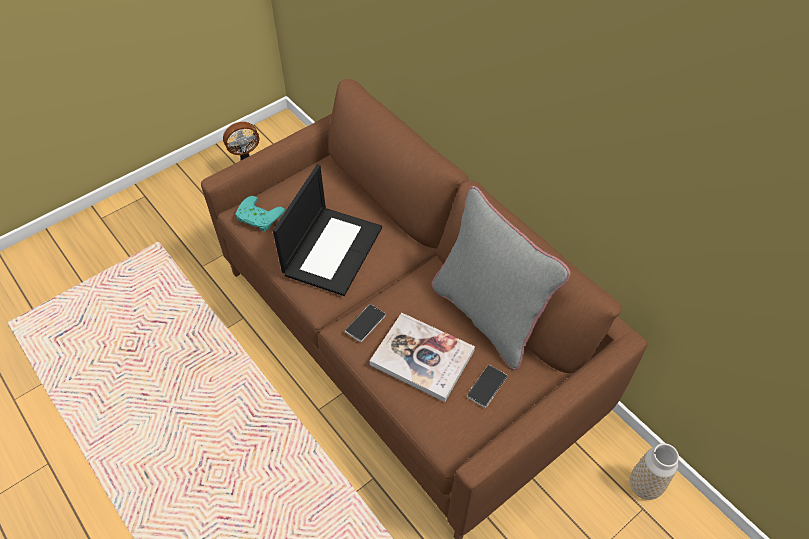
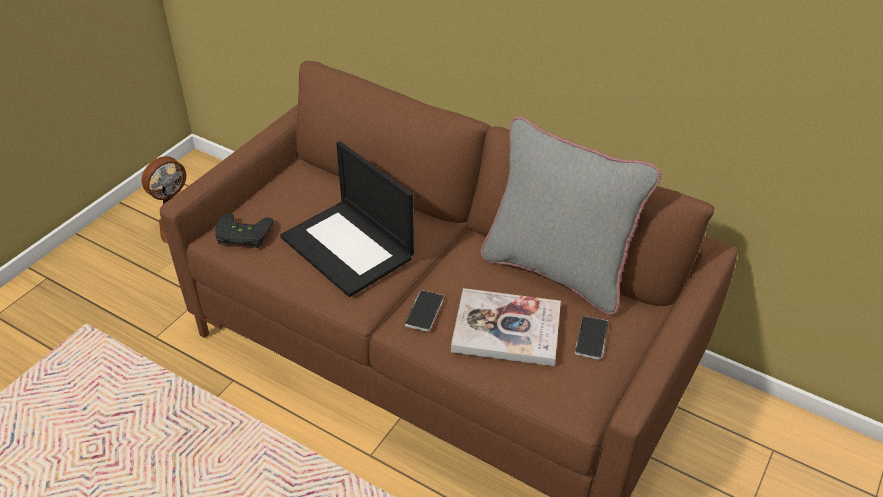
camera: 20 degrees left, 10 degrees down
(257, 218) = (242, 236): turquoise game controller -> black game controller
(332, 249) = (349, 248): laptop -> laptop turned 135 degrees clockwise
(644, 486) = (763, 427): vase -> none

